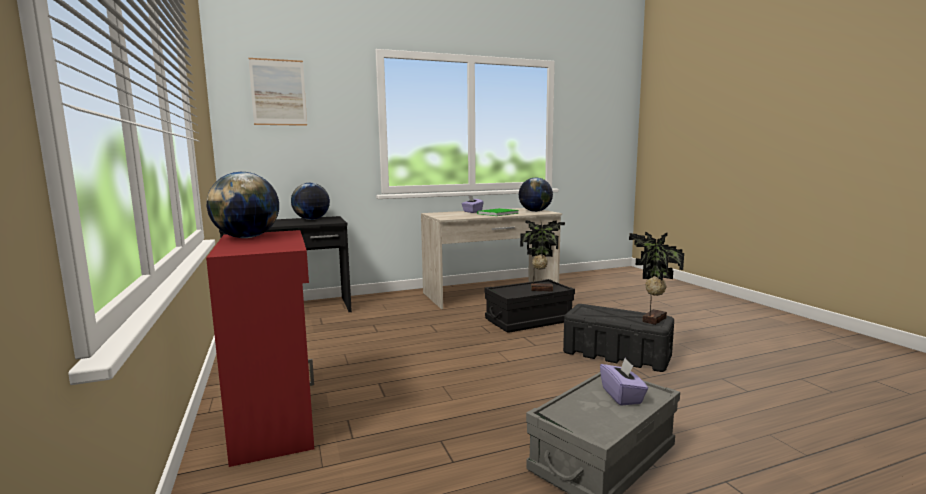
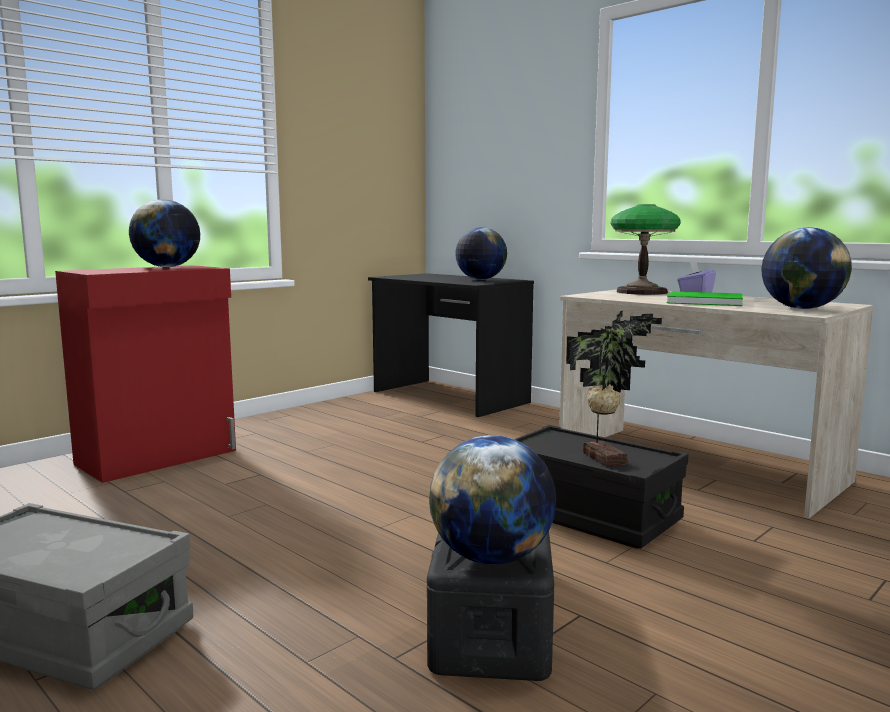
camera: 65 degrees right, 0 degrees up
(278, 92) = (483, 105): picture -> none
(446, 213) = (641, 292): none -> table lamp
(622, 396) = (80, 554): purple tissue box -> none
(652, 319) = (492, 558): potted plant -> globe

